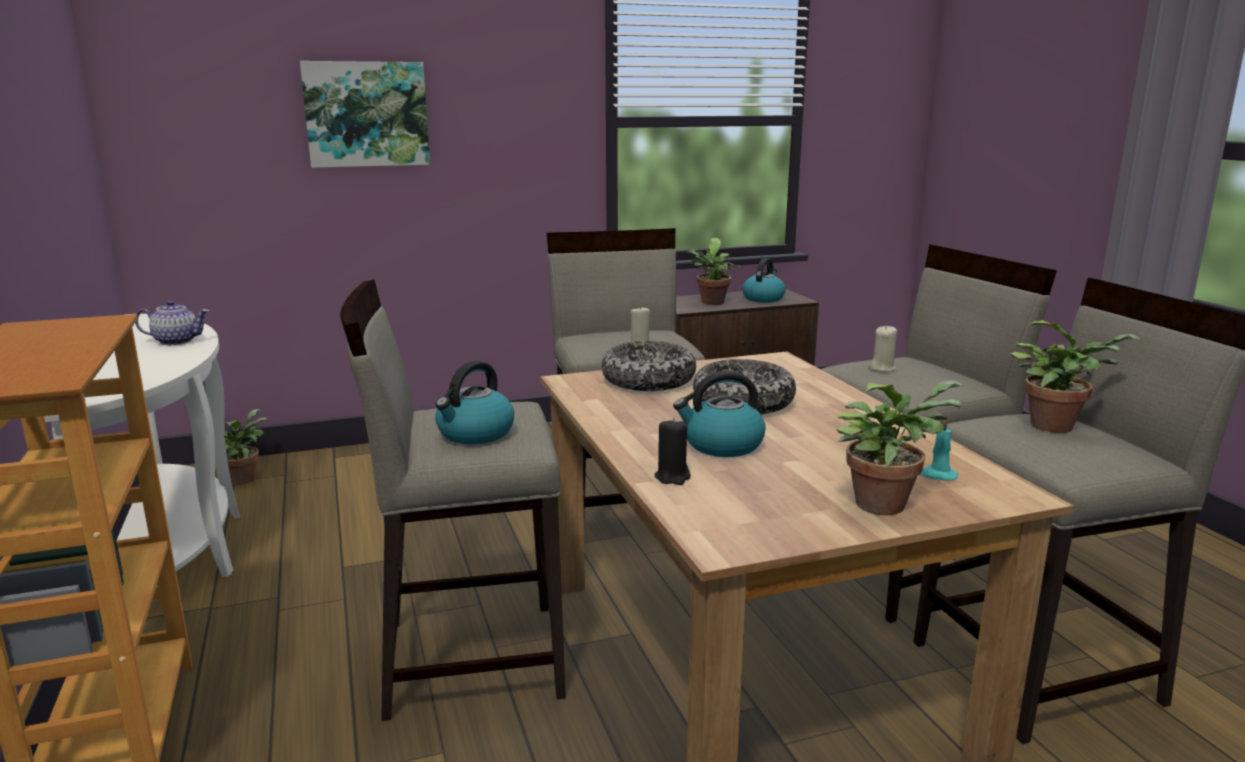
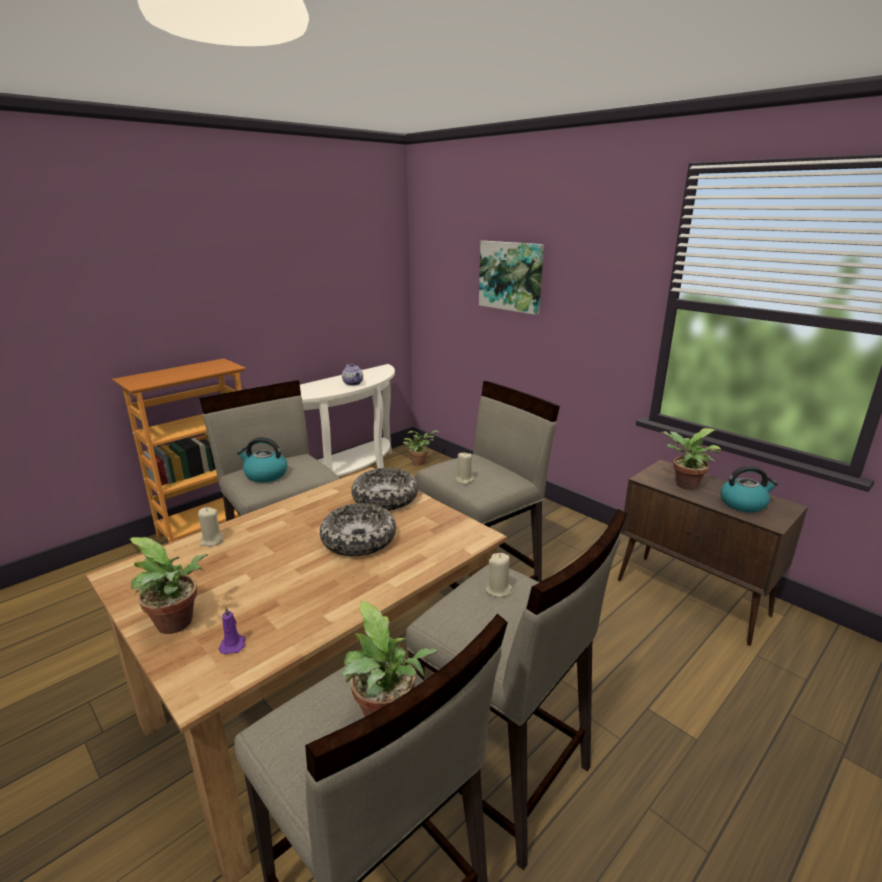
camera: 65 degrees right, 5 degrees up
(672, 477) = (212, 541): black candle -> beige candle
(721, 445) = (269, 546): kettle -> none
(936, 475) = (233, 644): turquoise candle -> purple candle

